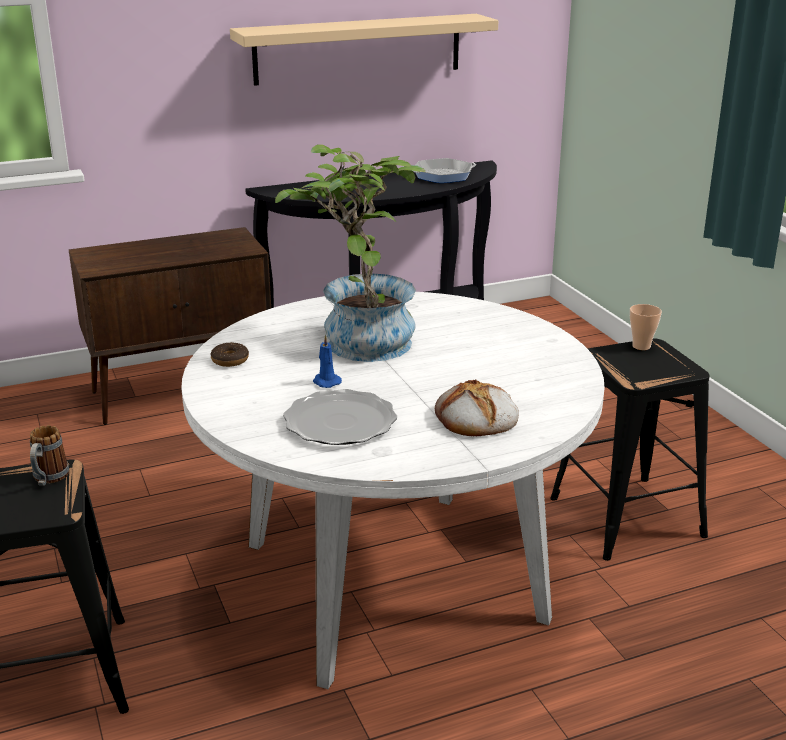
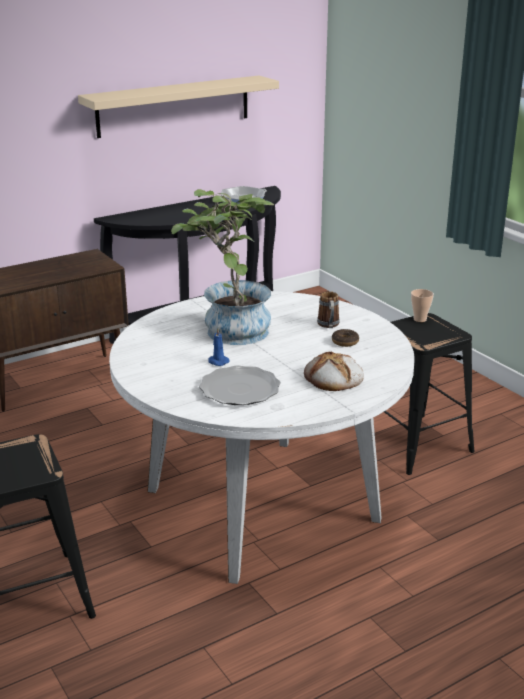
camera: 10 degrees left, 0 degrees up
(48, 479) = (26, 450): mug -> mug (329, 325)
(230, 360) = (140, 351): donut -> donut (345, 342)

